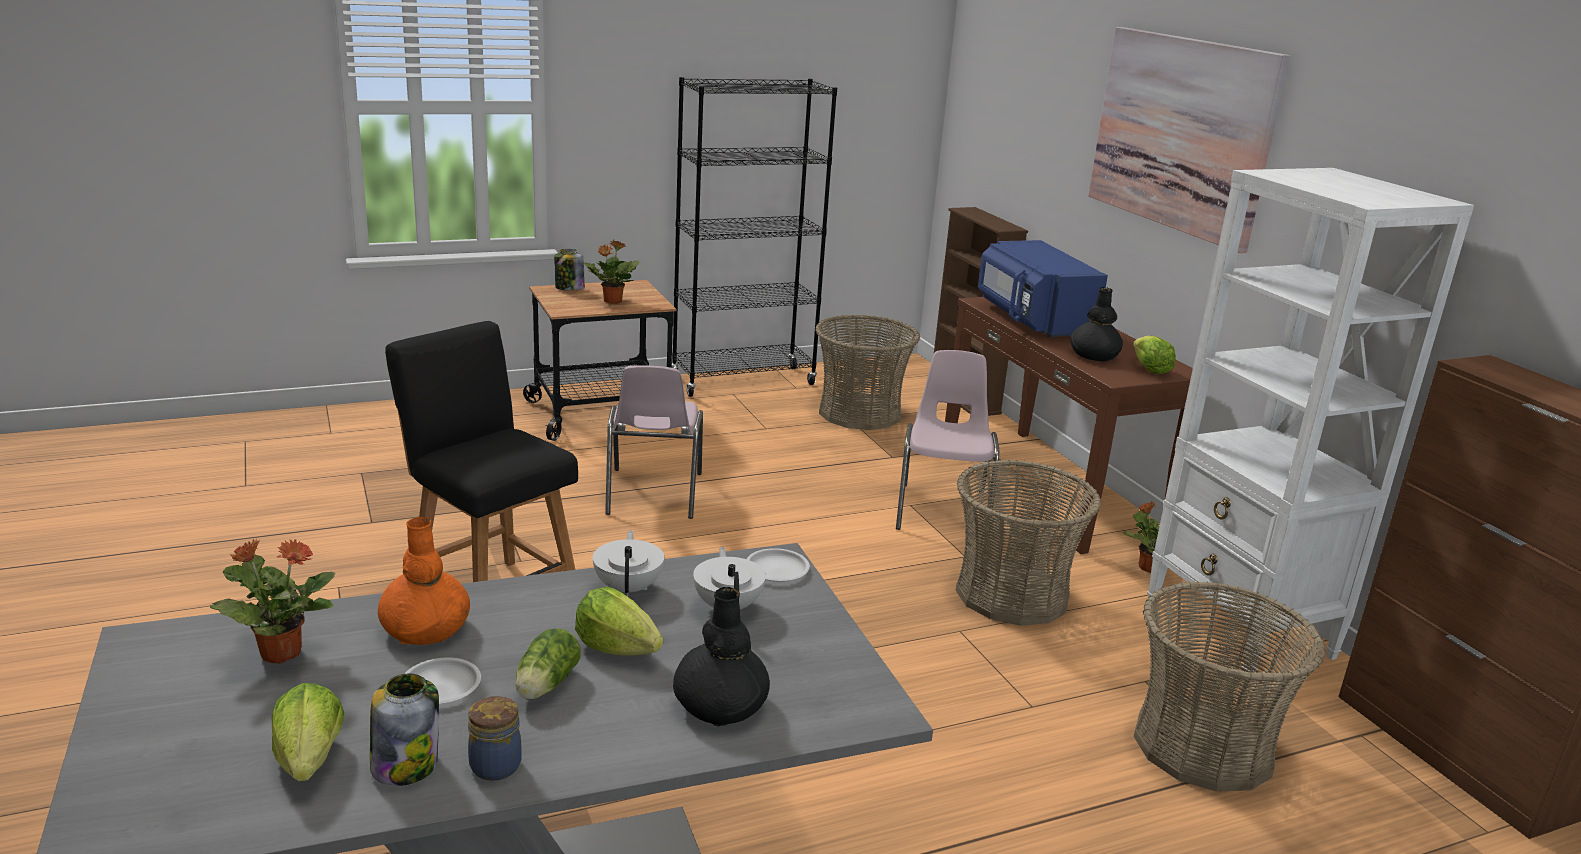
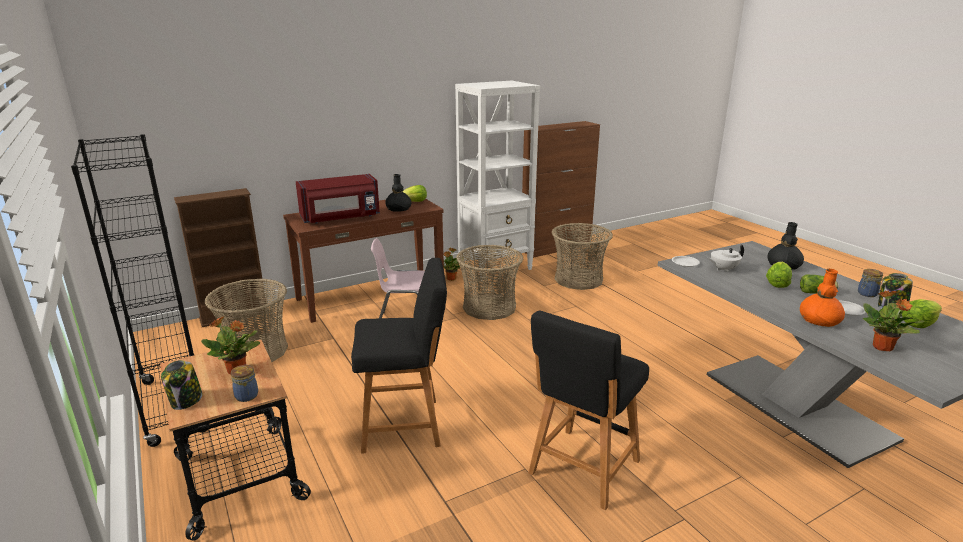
camera: 95 degrees left, 0 degrees up
(562, 305) = (247, 395): none -> jar
(629, 588) = (734, 286): white teapot -> none
(652, 494) = (406, 425): pink chair -> black stool
(1032, 320) = (341, 218): blue microwave -> red microwave
(1181, 133) = (358, 93): picture -> none

